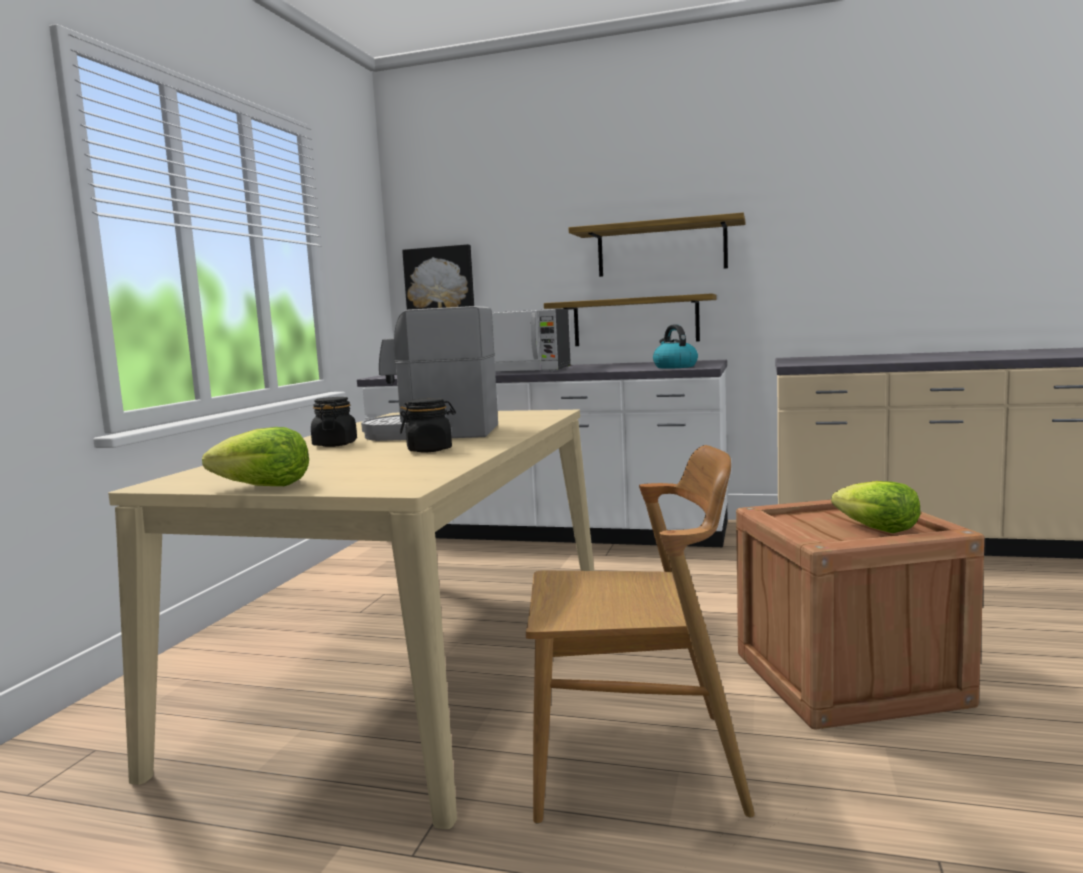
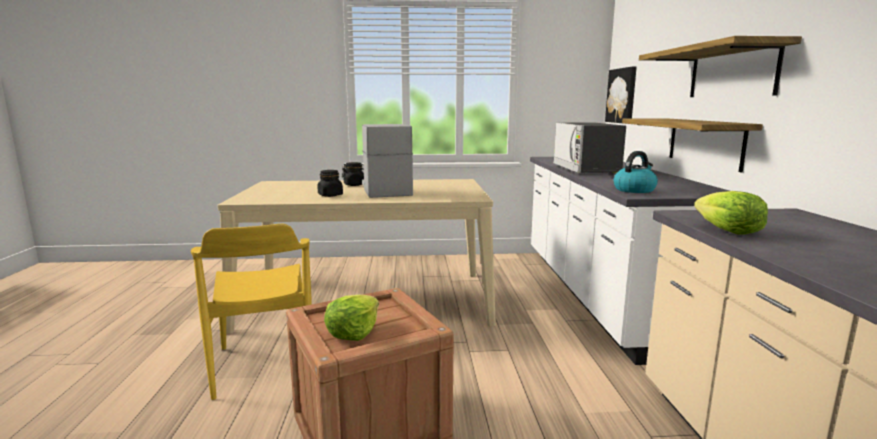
camera: 70 degrees right, 5 degrees up
(264, 487) = (254, 190): lettuce -> lettuce (727, 231)
(636, 765) = (264, 365): brown chair -> yellow chair

